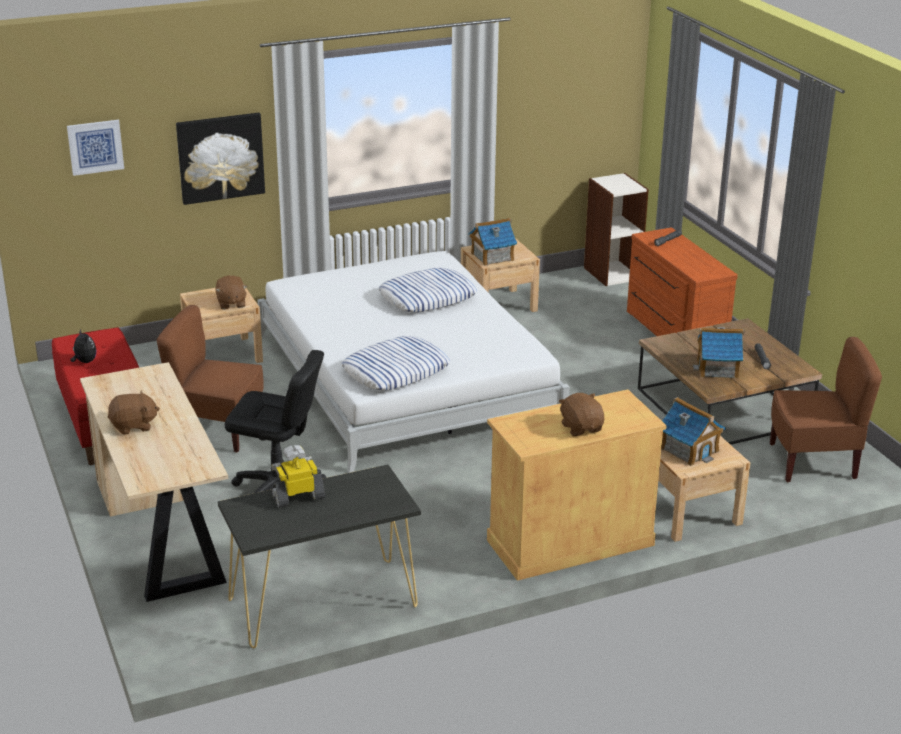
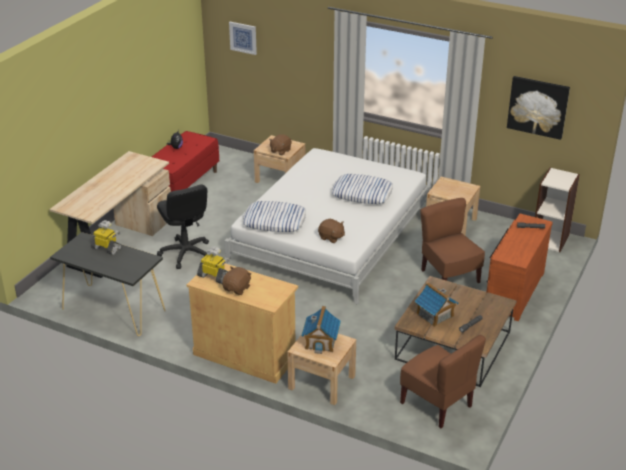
camera: 50 degrees right, 5 degrees up
(133, 426) = (104, 182): brown plush toy -> brown plush toy (331, 237)
(217, 430) = (214, 212): brown chair -> brown chair (449, 277)
(220, 157) = (308, 66): picture -> picture (538, 107)
(492, 257) = (444, 189): toy house -> none
(531, 432) = (214, 276): none -> toy robot

